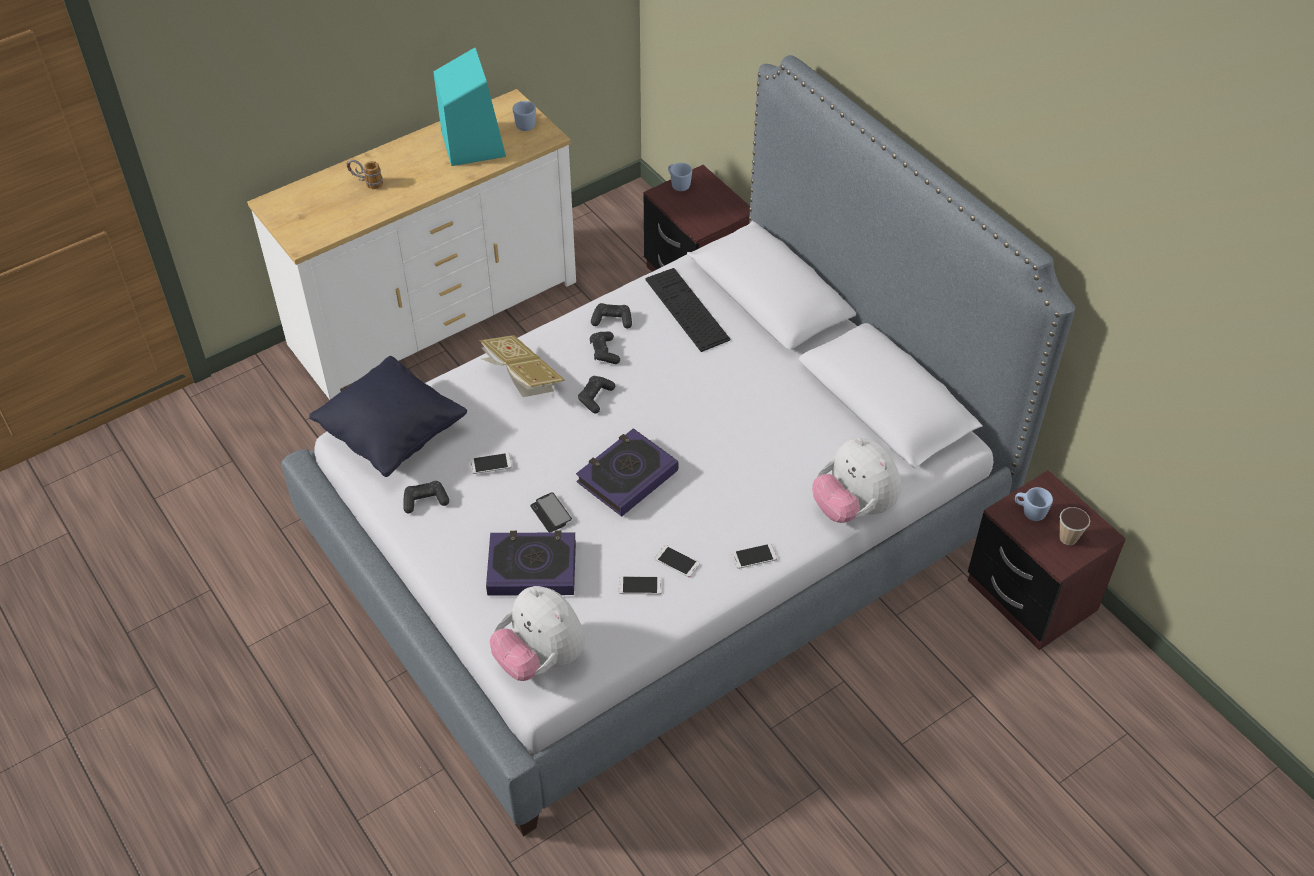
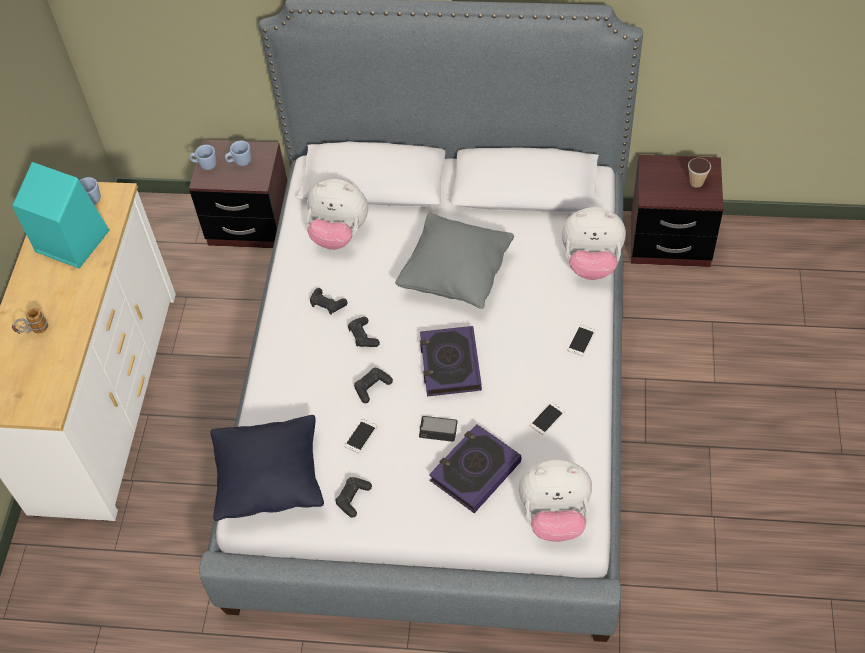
camera: 45 degrees left, 5 degrees up
(521, 379) = (301, 368): book -> none
(612, 320) = (303, 281): black game controller -> black game controller (372, 387)
(677, 561) = (546, 385): phone -> none
(687, 309) = (339, 234): keyboard -> plush toy
(729, 418) = (456, 276): none -> grey pillow
(1029, 512) = (661, 185): blue mug -> blue mug (240, 162)

